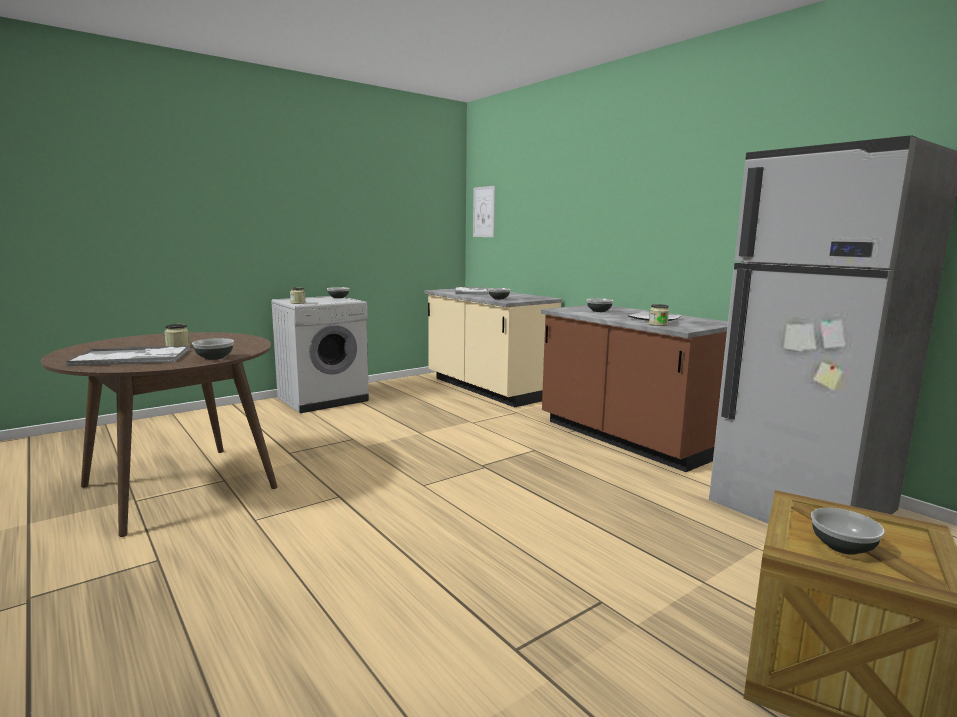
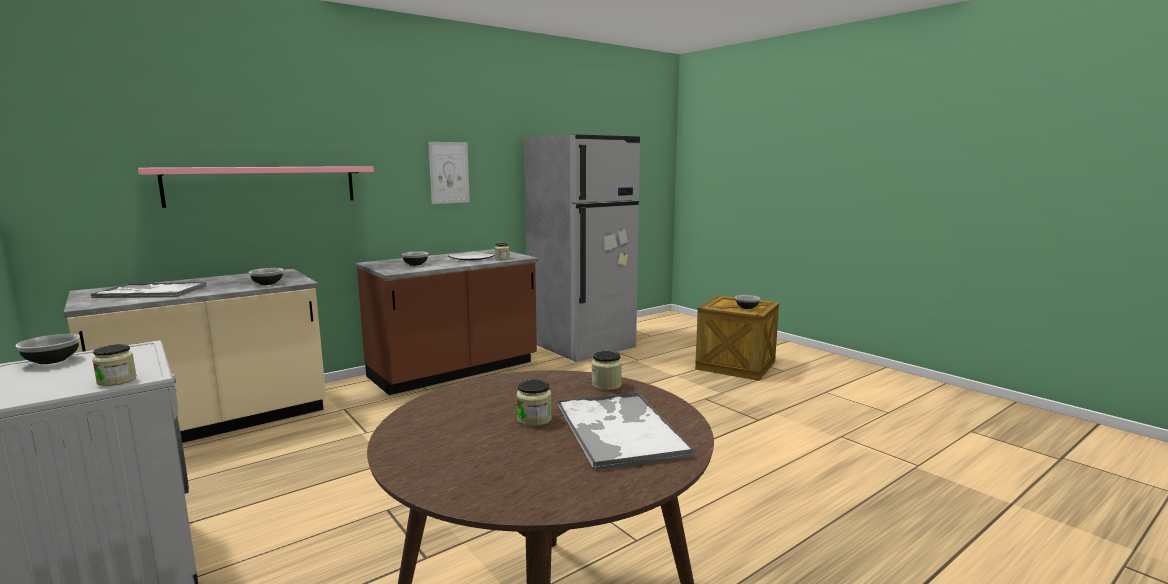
camera: 90 degrees left, 0 degrees up
(214, 357) = (606, 385): bowl -> jar
(484, 212) = (66, 160): picture -> picture (449, 172)
(555, 229) = (263, 185): none -> pink shelf

